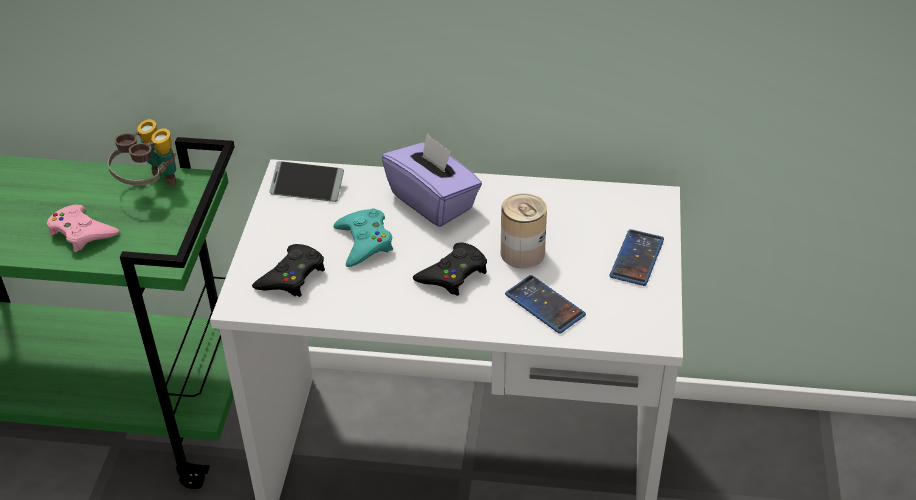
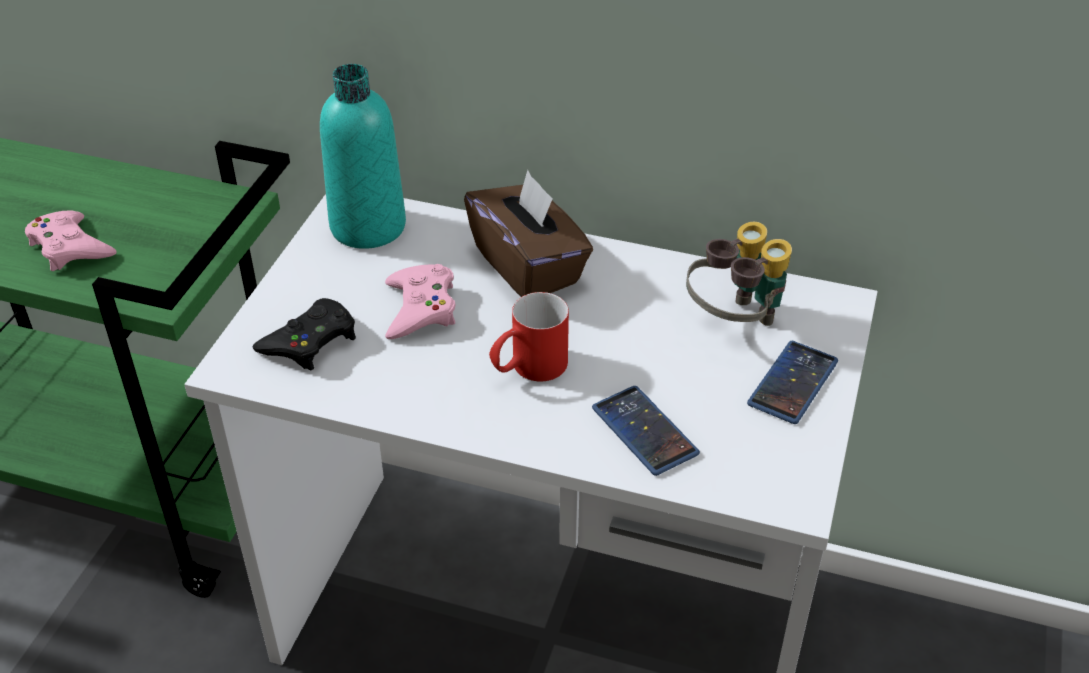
camera: 10 degrees right, 0 degrees up
(151, 187) = (175, 201): binoculars -> binoculars (735, 322)
(307, 187) = (368, 226): phone -> turquoise bottle
(364, 242) = (420, 309): turquoise game controller -> pink game controller
(433, 201) = (529, 266): purple tissue box -> brown tissue box
(453, 274) = (528, 369): black game controller -> red mug
(522, 253) = (632, 353): can -> none

